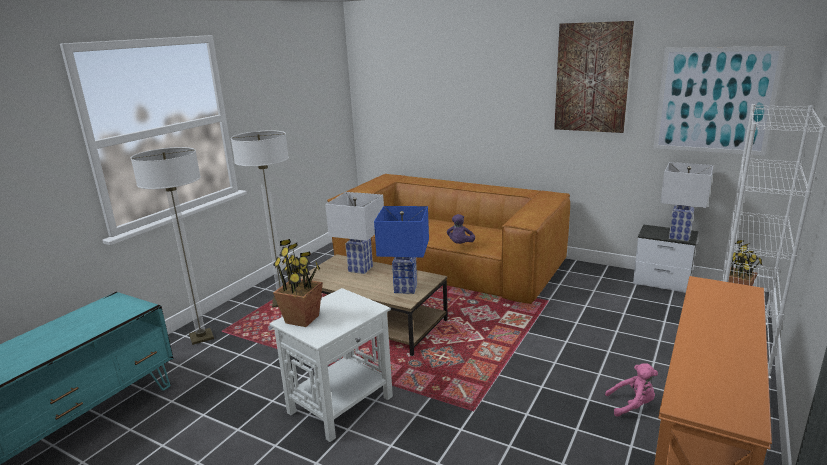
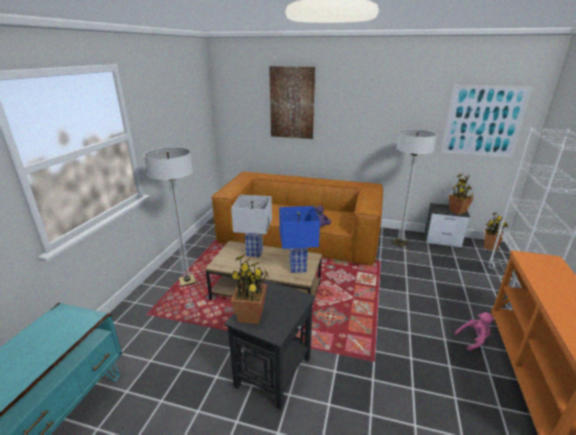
camera: 15 degrees left, 5 degrees up
(201, 337) = (130, 322): floor lamp -> floor lamp (399, 243)
(341, 404) = (274, 371): white side table -> black side table
(592, 78) = (401, 104): picture -> picture (292, 103)
(680, 237) = (457, 211): white table lamp -> potted plant

